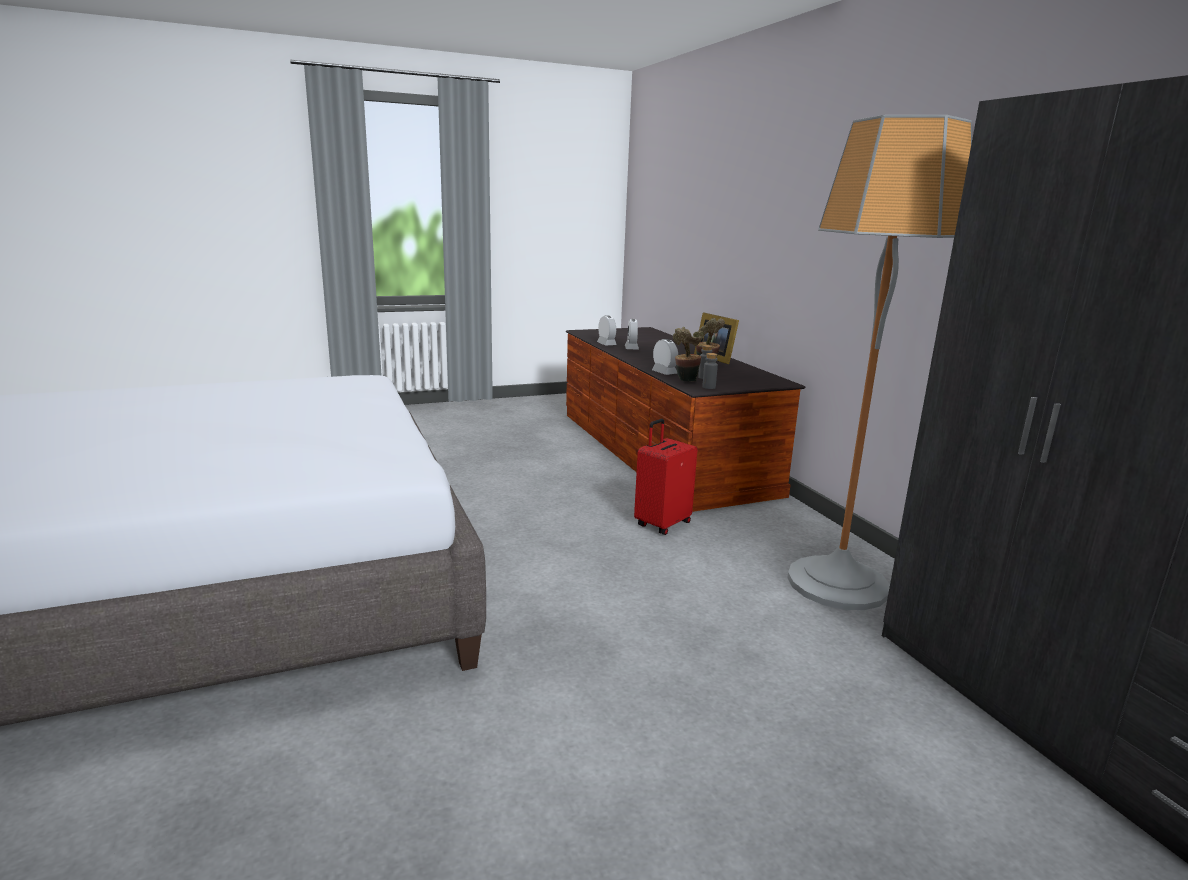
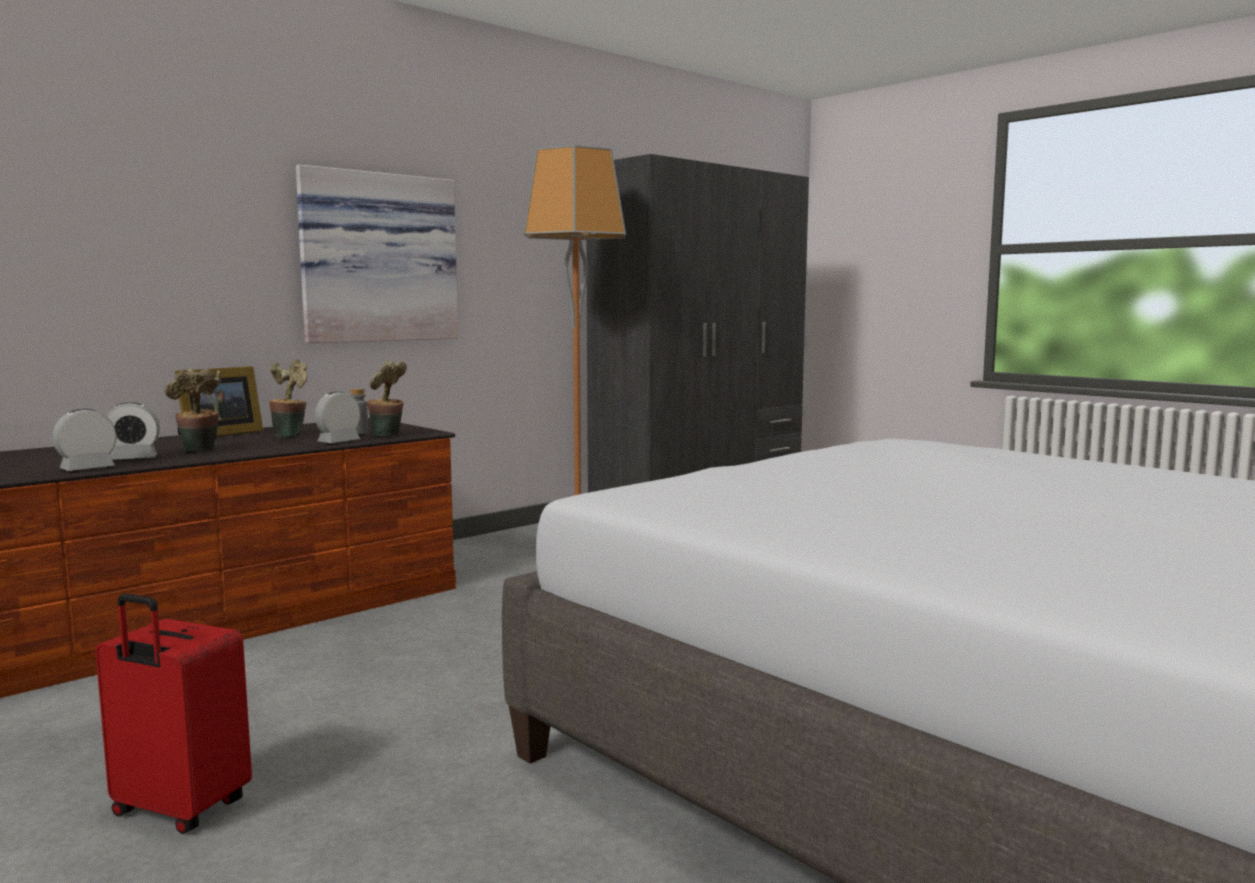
camera: 110 degrees left, 10 degrees down
(647, 355) = (199, 451): none -> potted plant
(661, 524) = (500, 594): red suitcase -> red suitcase (178, 810)
(709, 387) = (414, 430): grey bottle -> none
(834, 249) = (377, 258): none -> picture

